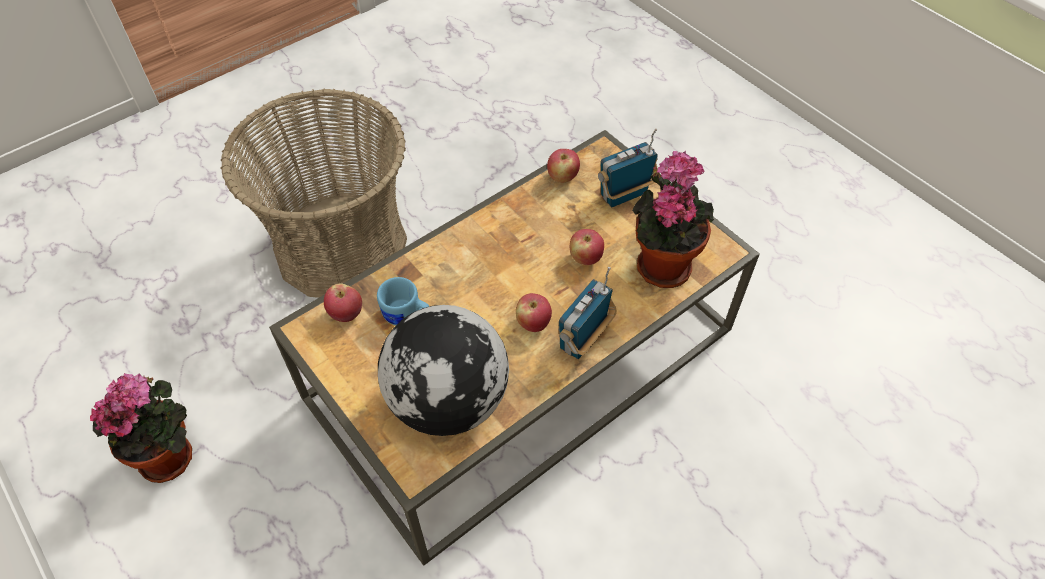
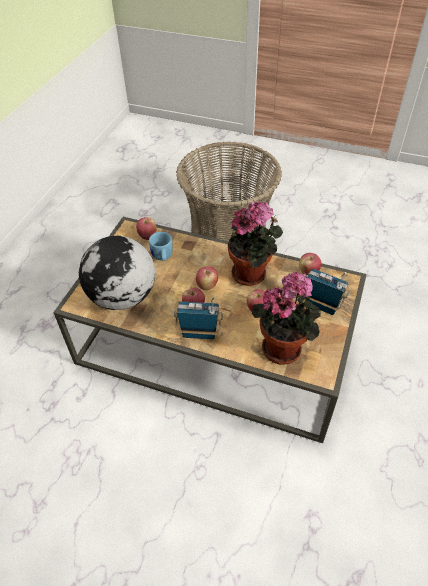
camera: 60 degrees right, 5 degrees down
(170, 454) = (79, 246): potted plant -> potted plant (252, 274)
(505, 290) = (207, 286): none -> apple

